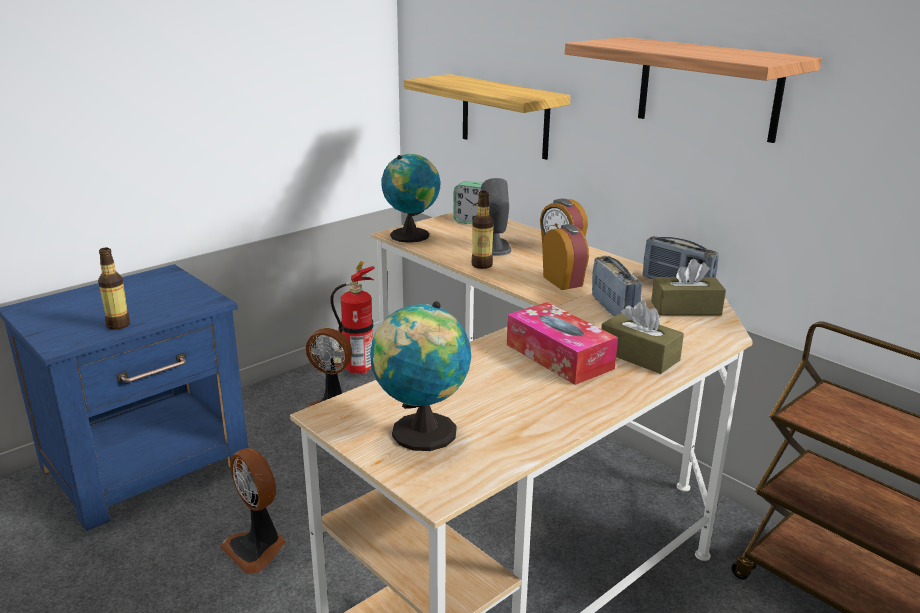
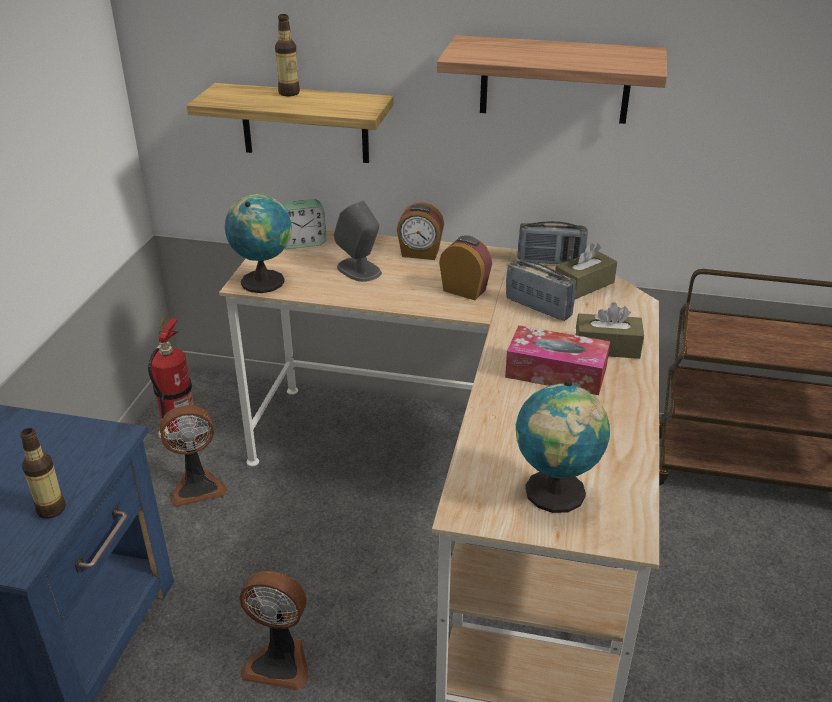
camera: 35 degrees left, 10 degrees up
(482, 265) = (376, 296): bottle -> bottle (289, 93)

